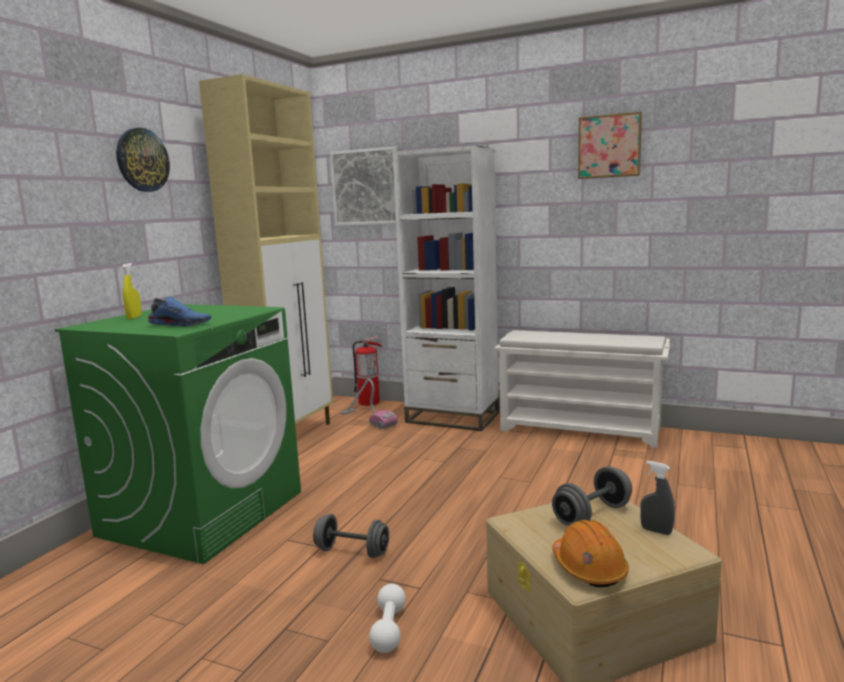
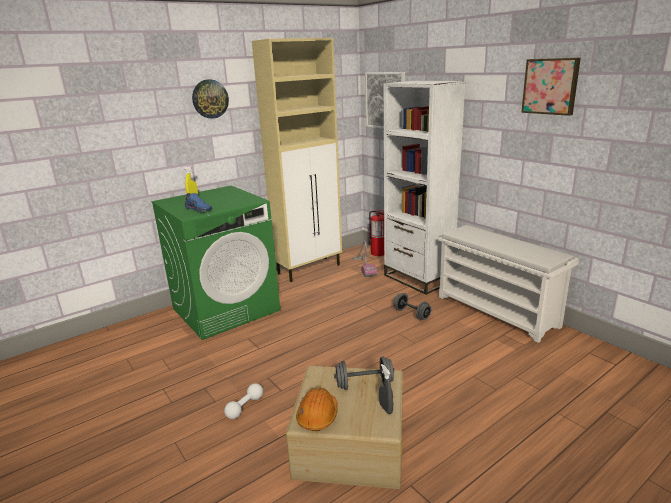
camera: 30 degrees right, 10 degrees up
(352, 551) = (270, 356): grey dumbbell -> grey dumbbell (411, 314)

